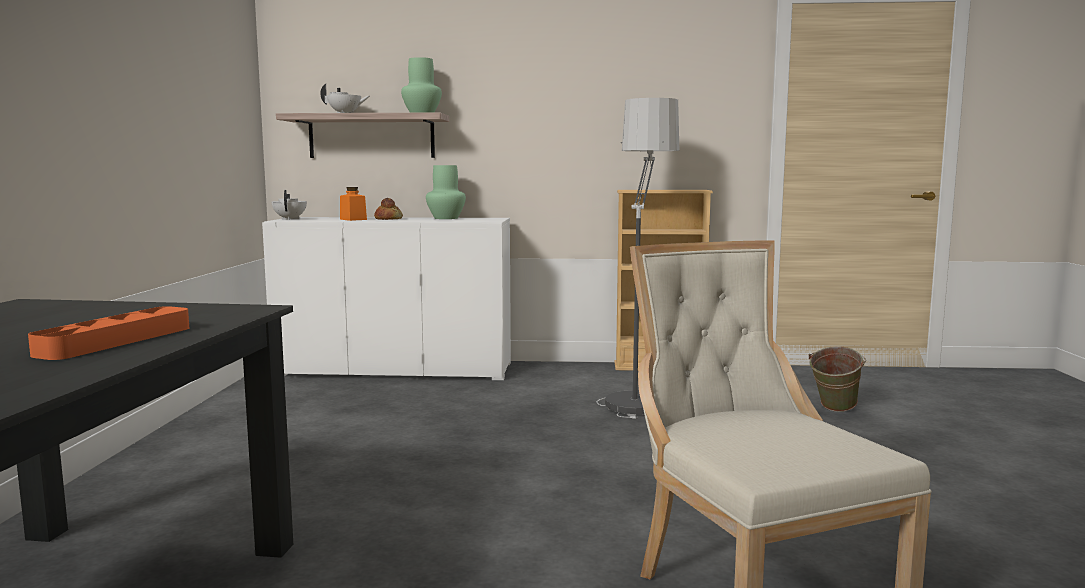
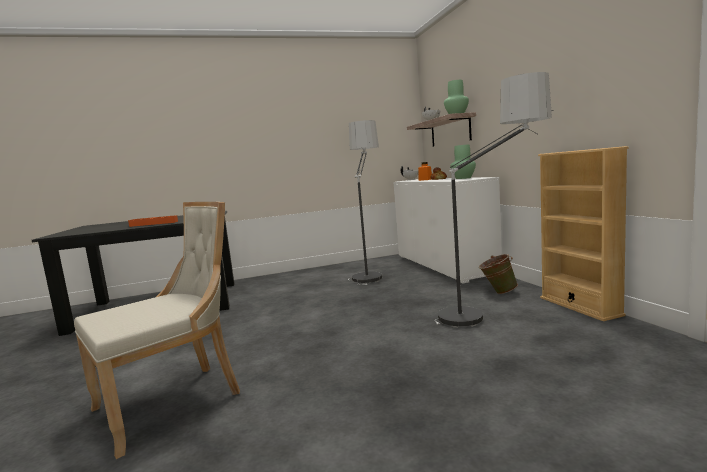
camera: 70 degrees right, 0 degrees up
(324, 408) = (369, 273): none -> floor lamp
(834, 410) = (582, 389): green bucket -> green bucket (498, 292)

